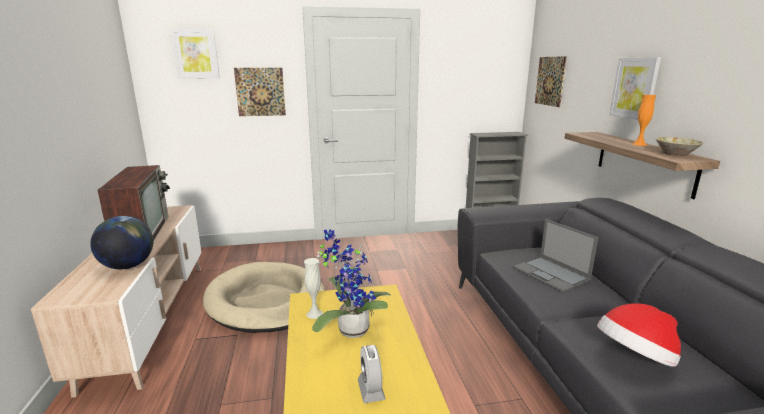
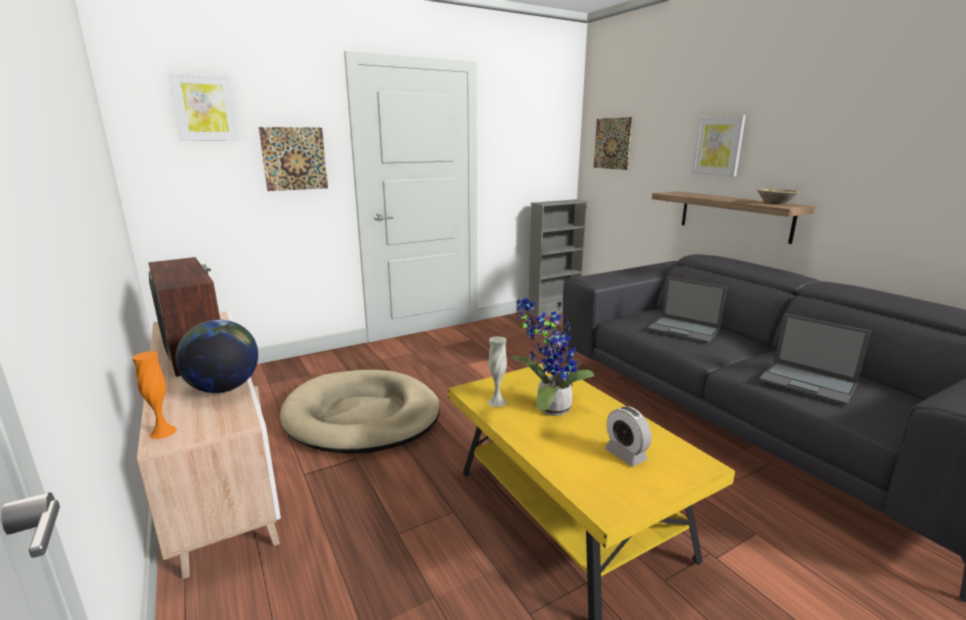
camera: 20 degrees left, 0 degrees up
(635, 358) = (808, 382): hat -> laptop
(639, 144) = (733, 198): orange vase -> orange vase (163, 432)

